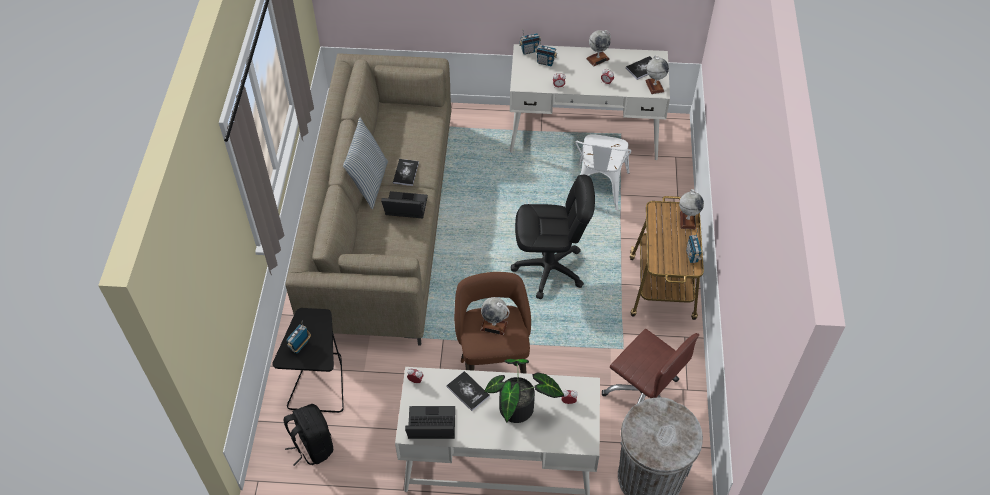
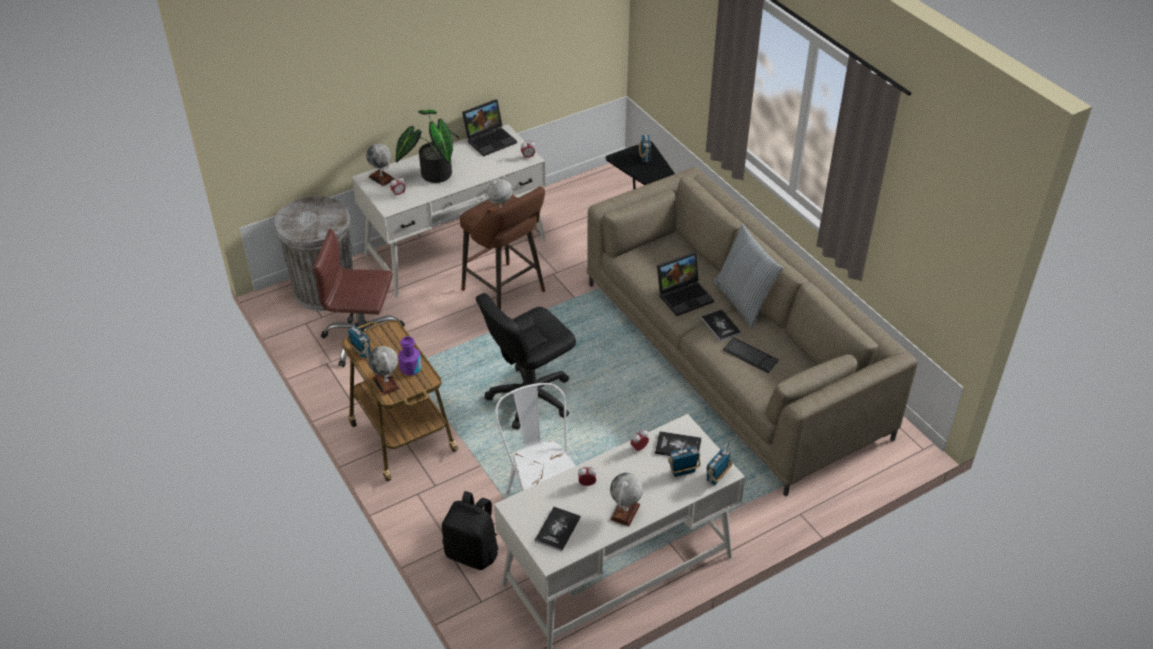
camera: 145 degrees right, 10 degrees down
(312, 446) = (603, 194): black backpack -> black backpack (473, 553)
(411, 142) = (750, 356): none -> keyboard
(468, 391) = (482, 168): book -> book (678, 446)
(654, 86) = (525, 511): globe -> globe (381, 178)
(662, 224) = (410, 368): none -> purple bottle

